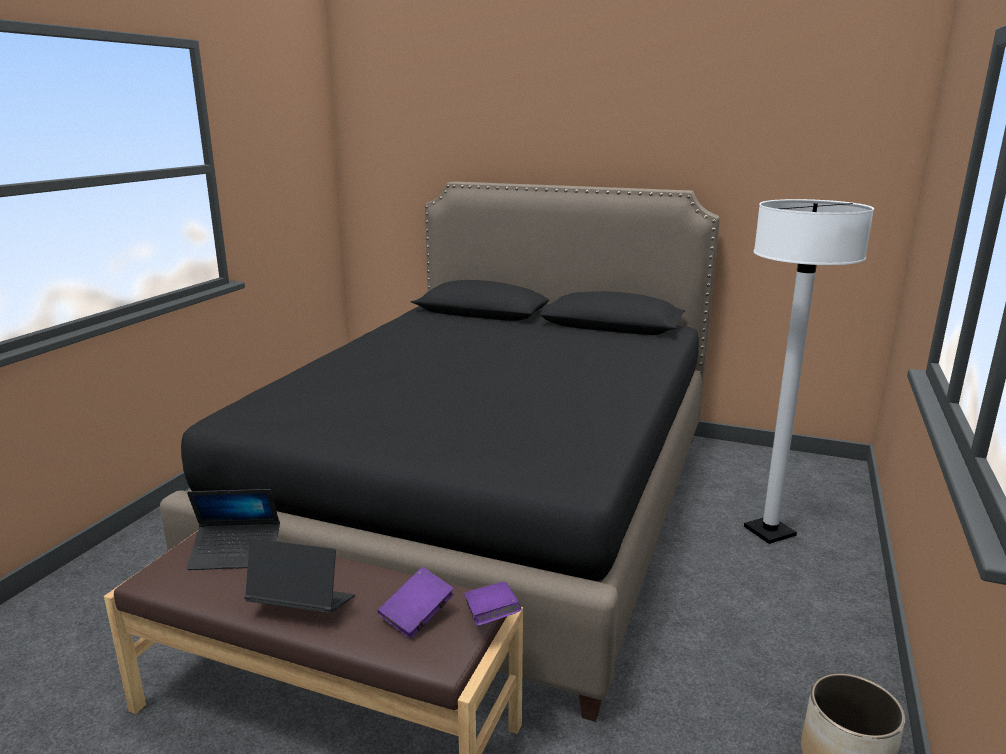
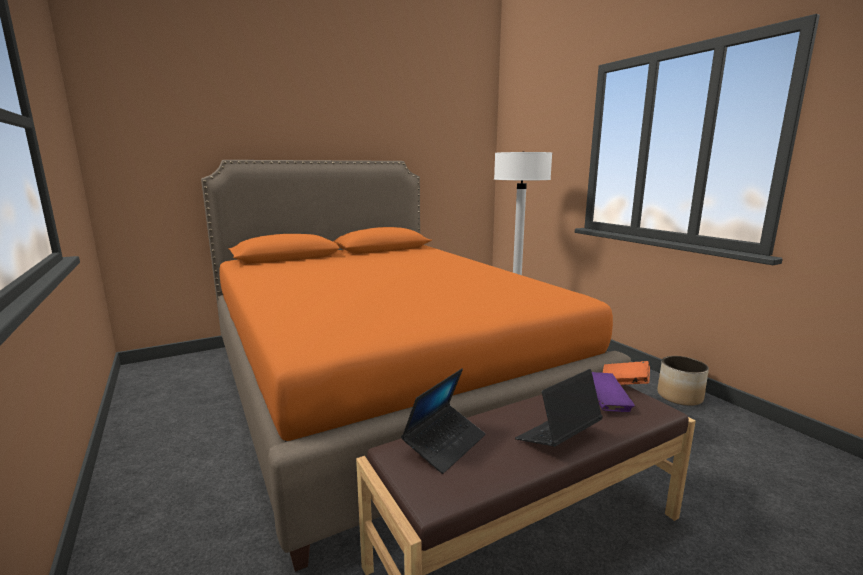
camera: 50 degrees left, 5 degrees down
(490, 506) = (381, 385): black bed -> orange bed
(491, 617) = (624, 384): purple book -> orange book

